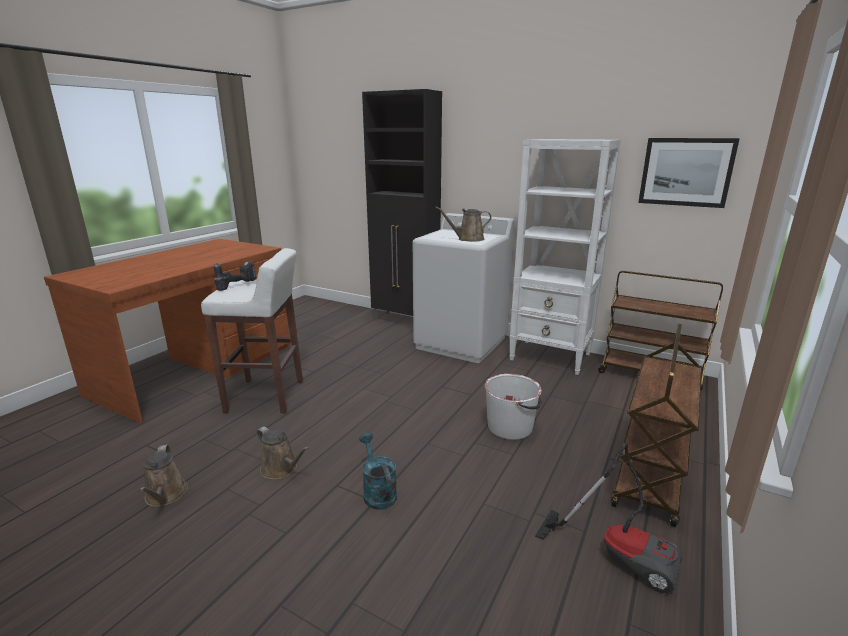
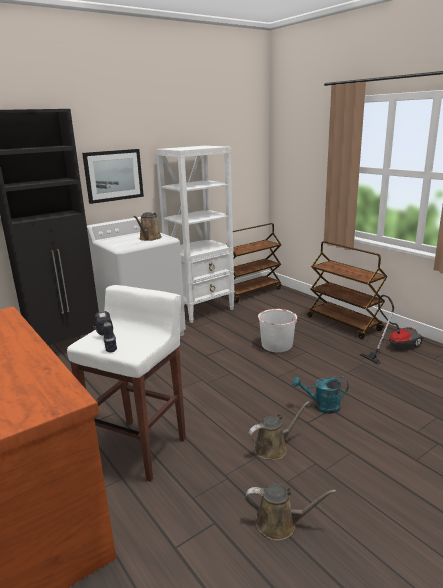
camera: 65 degrees left, 0 degrees up
(686, 172) = (237, 162): picture -> picture (113, 175)

